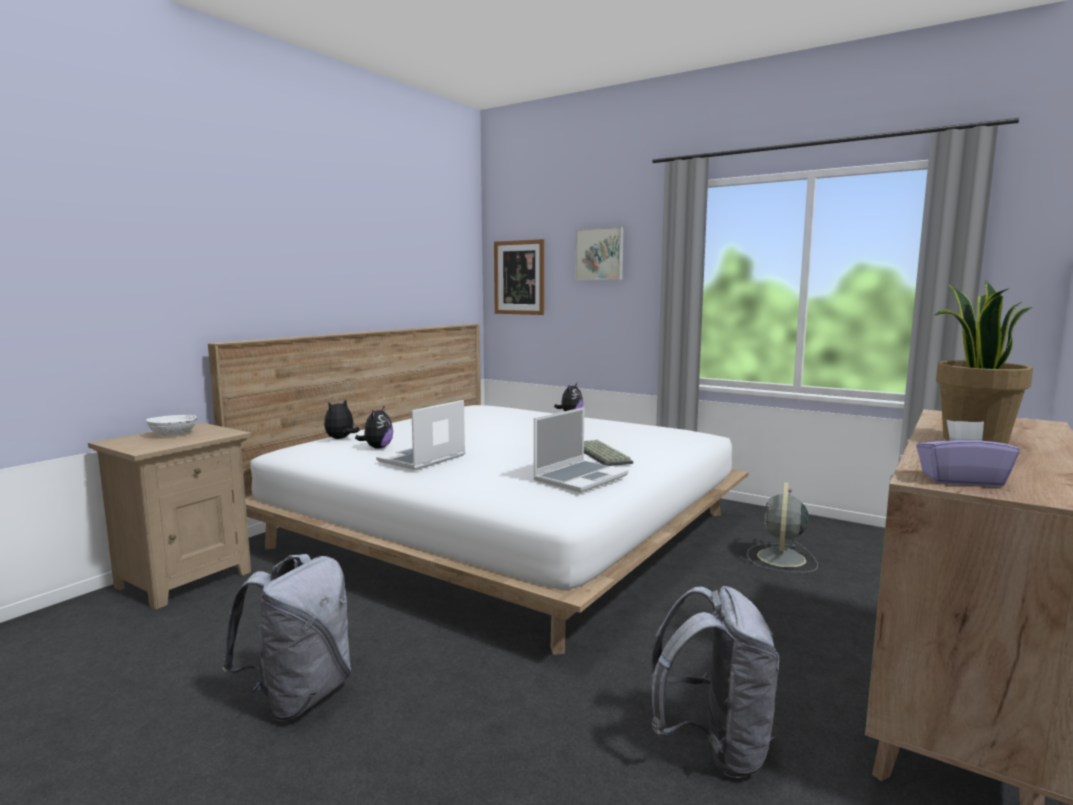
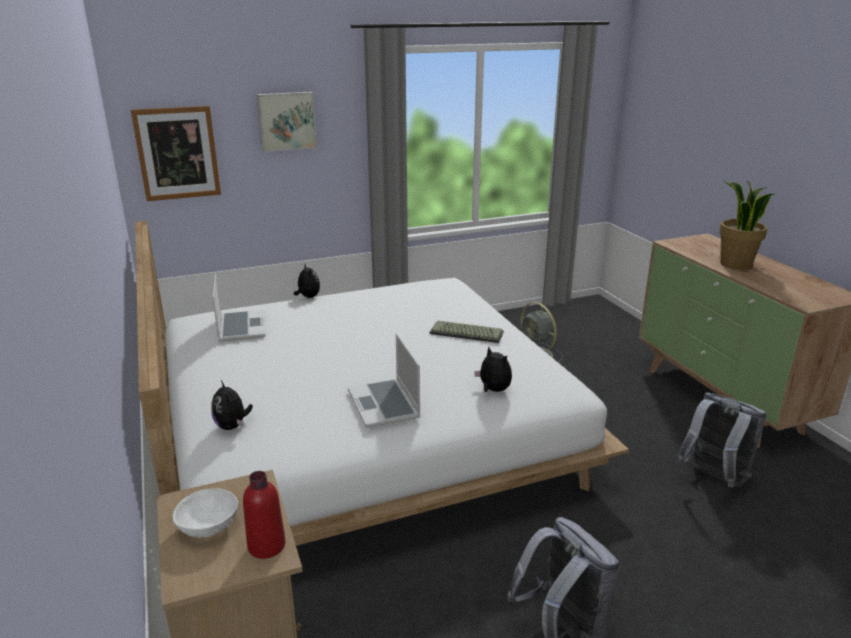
camera: 55 degrees left, 15 degrees up
(155, 446) = (266, 545): none -> red bottle
(377, 448) = (307, 415): plush toy -> plush toy (493, 390)
(580, 477) = (517, 361): laptop -> laptop (241, 327)
(961, 480) = (809, 299): purple tissue box -> none

